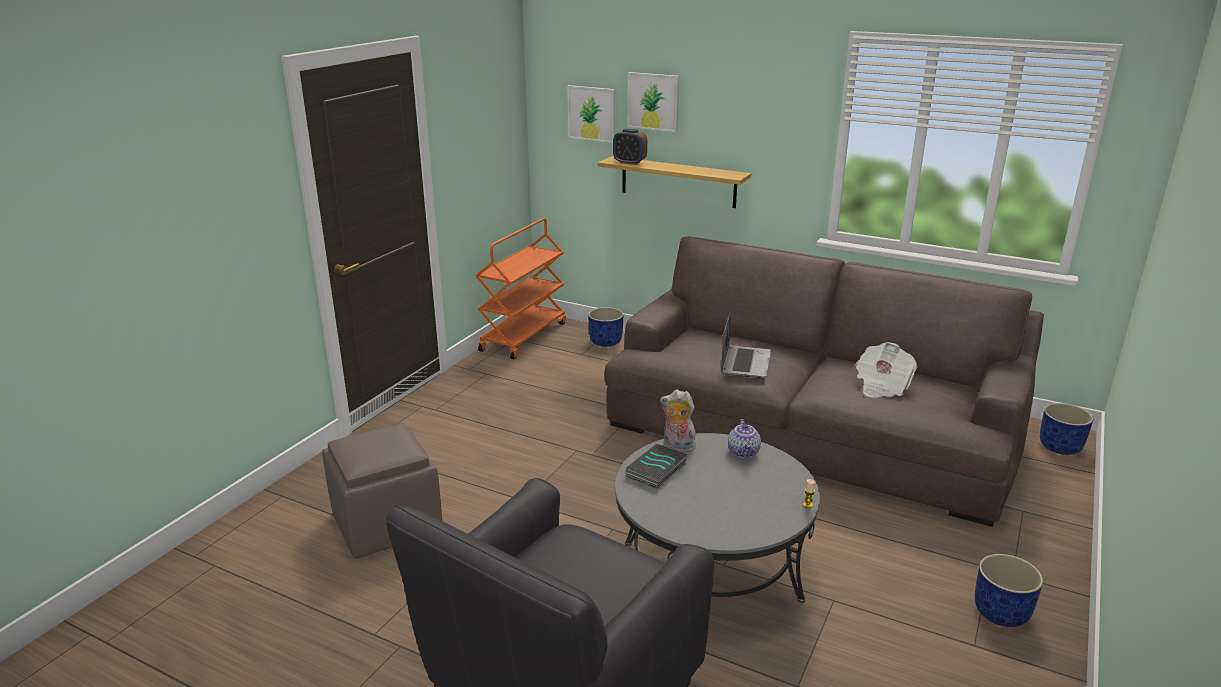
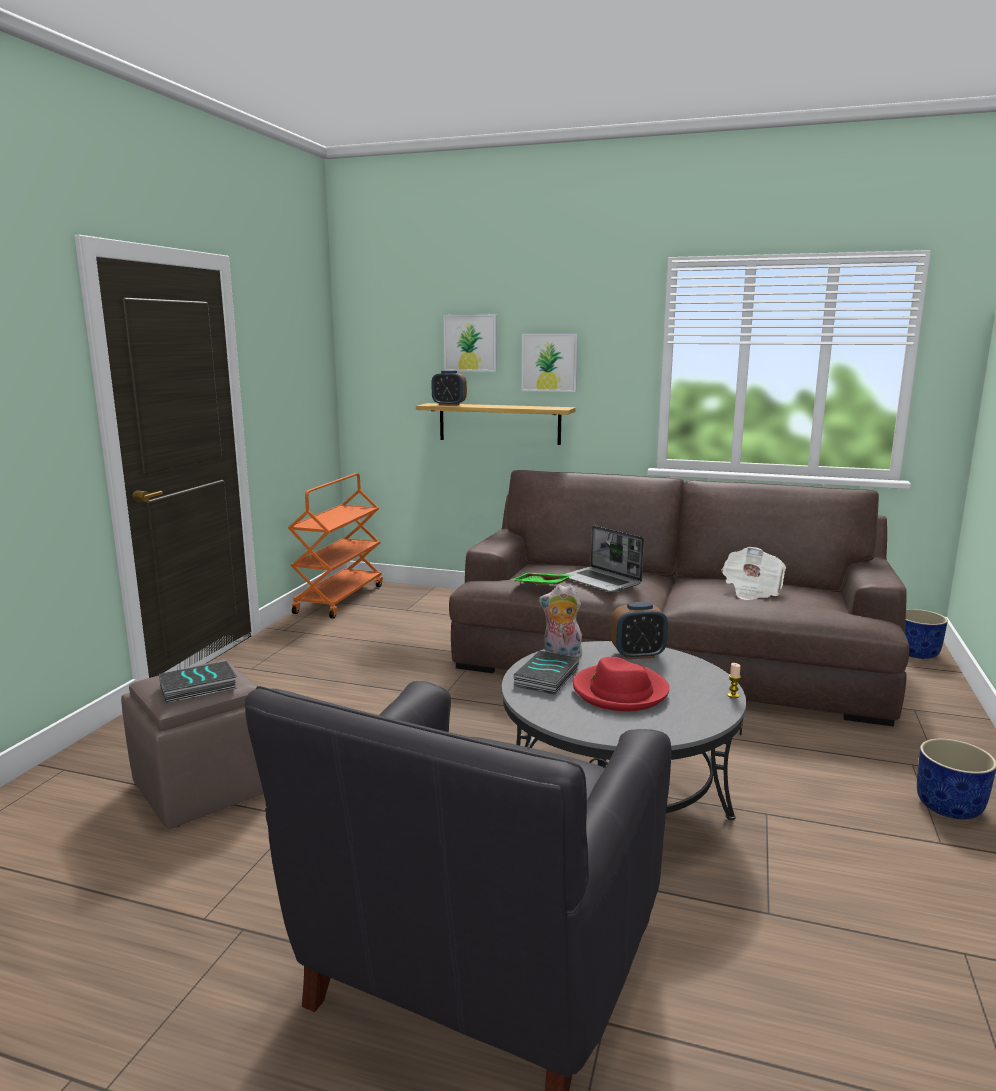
camera: 10 degrees left, 10 degrees down
(377, 453) = (197, 688): none -> book
(592, 113) = (405, 361): picture -> picture (549, 362)
(606, 341) = (429, 598): blue planter -> none
(686, 364) = (541, 585): none -> green tray
(712, 491) = (620, 691): none -> red hat
(744, 362) = (602, 581): laptop -> laptop turned 135 degrees clockwise
(744, 452) = (638, 655): teapot -> alarm clock

